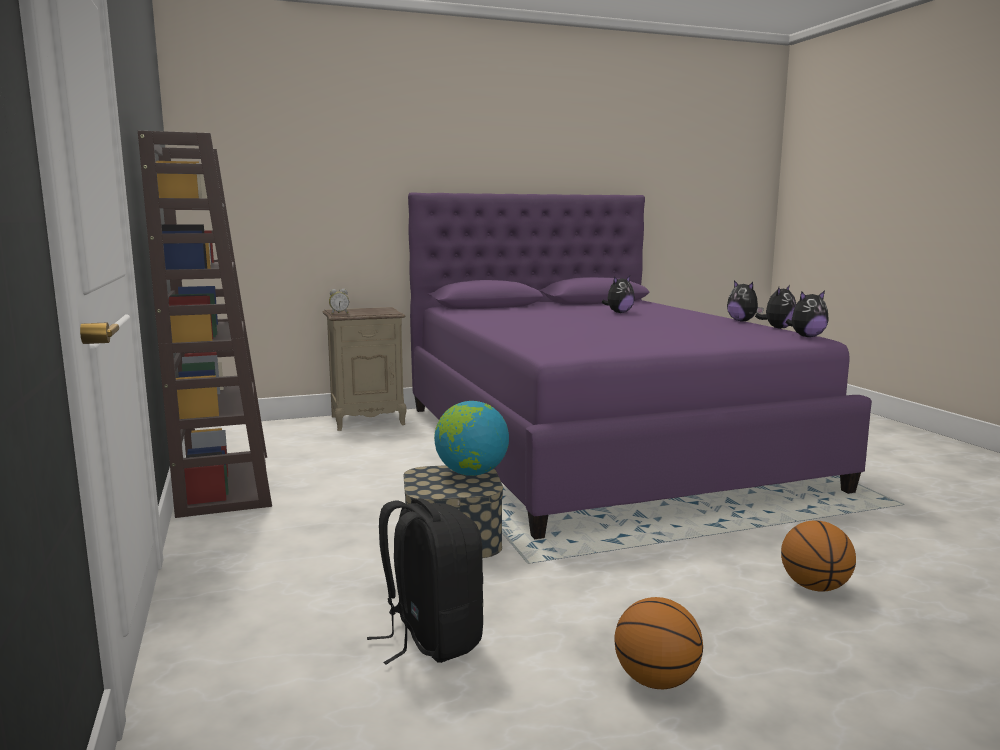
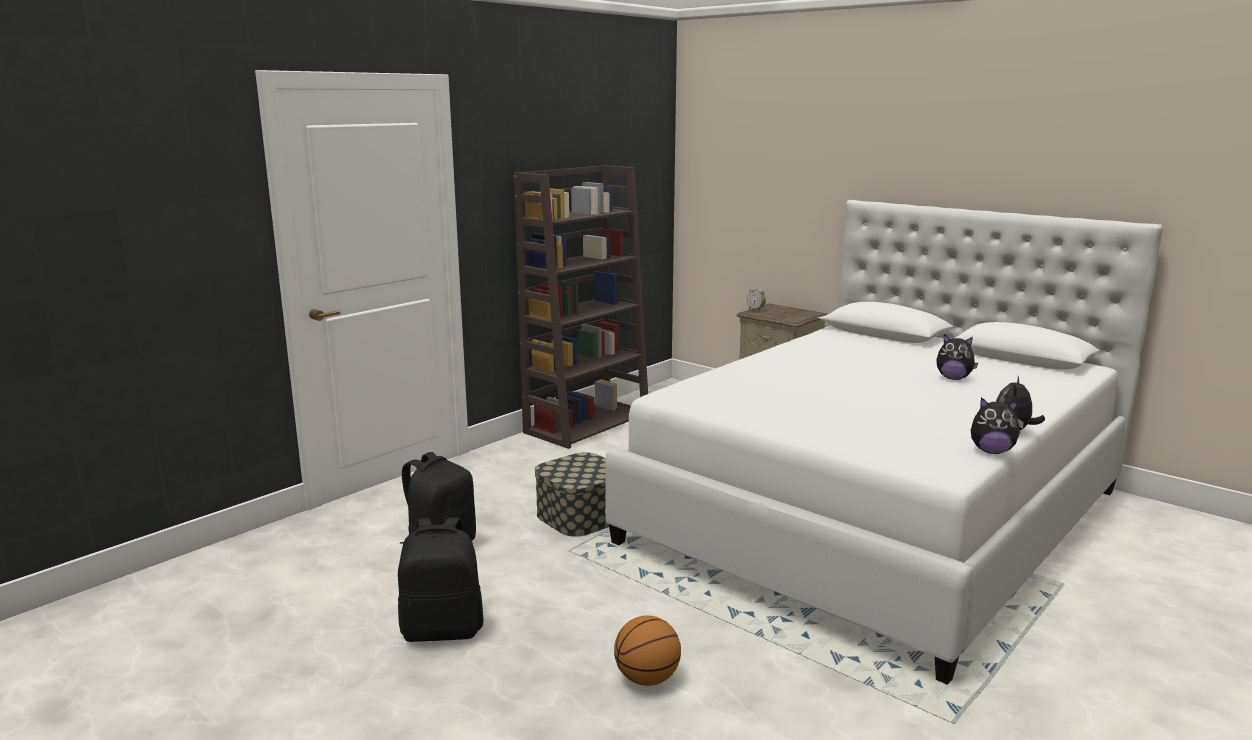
camera: 60 degrees right, 5 degrees up
(471, 473) = (601, 471): globe -> none
(597, 444) = (877, 516): purple bed -> white bed
(656, 680) = (443, 630): basketball -> black backpack
(806, 336) = (947, 469): plush toy -> none

